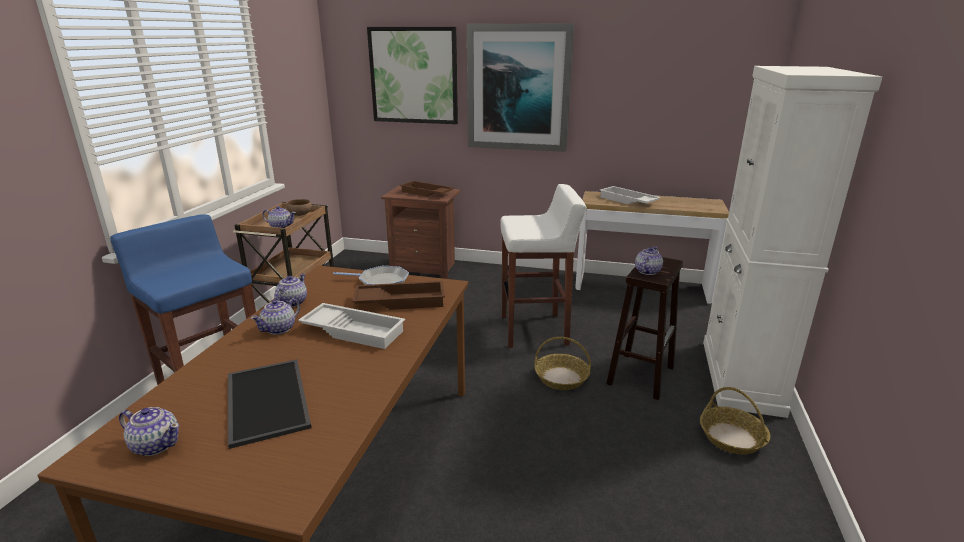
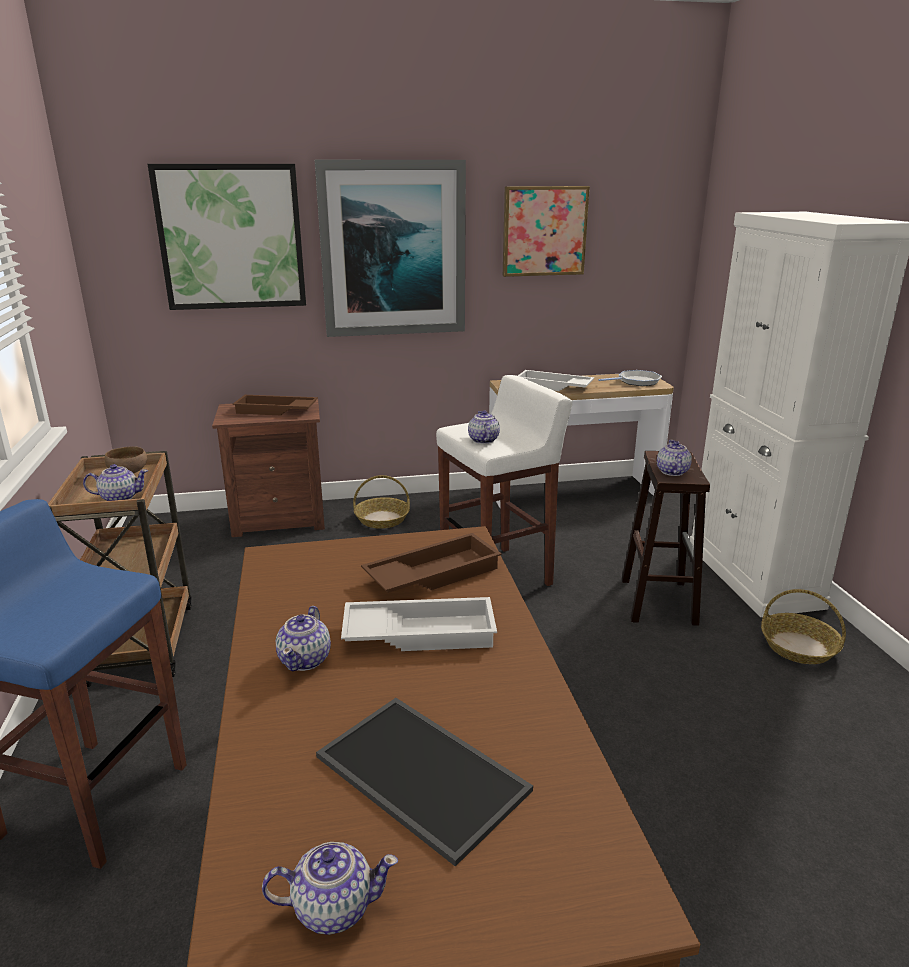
camera: 25 degrees left, 0 degrees up
(292, 302) = (275, 613): teapot -> teapot (483, 440)
(380, 281) = (371, 552): frying pan -> frying pan (636, 381)
(561, 378) = (577, 629): basket -> basket (381, 519)
(636, 79) = (544, 231): none -> picture

